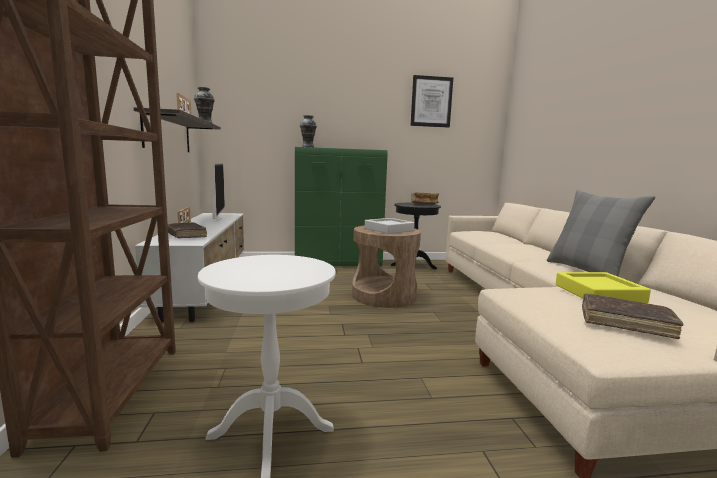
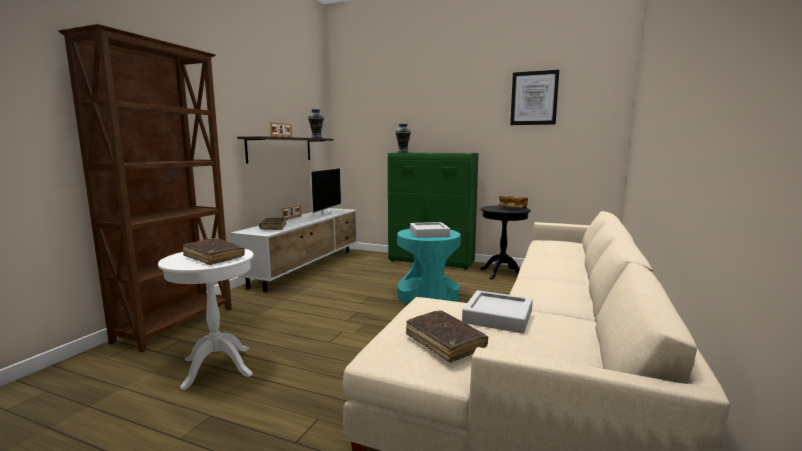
camera: 30 degrees right, 0 degrees up
(281, 268) = (214, 257): none -> brown book
(384, 296) = (428, 296): brown side table -> turquoise side table
(587, 271) = (562, 296): grey pillow -> none
(598, 293) = (498, 317): yellow tray -> grey tray

